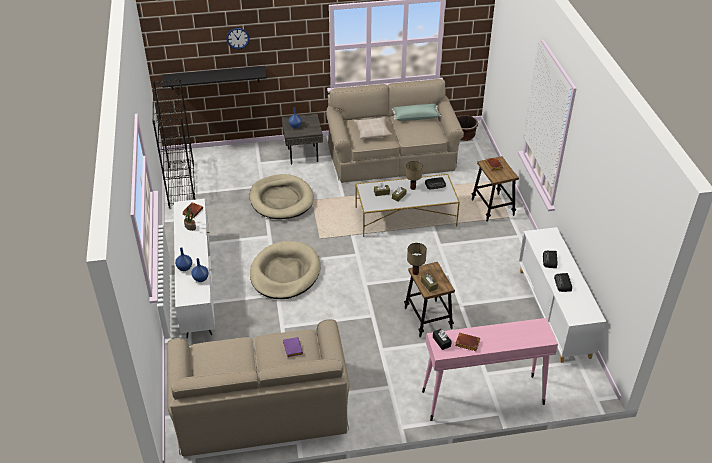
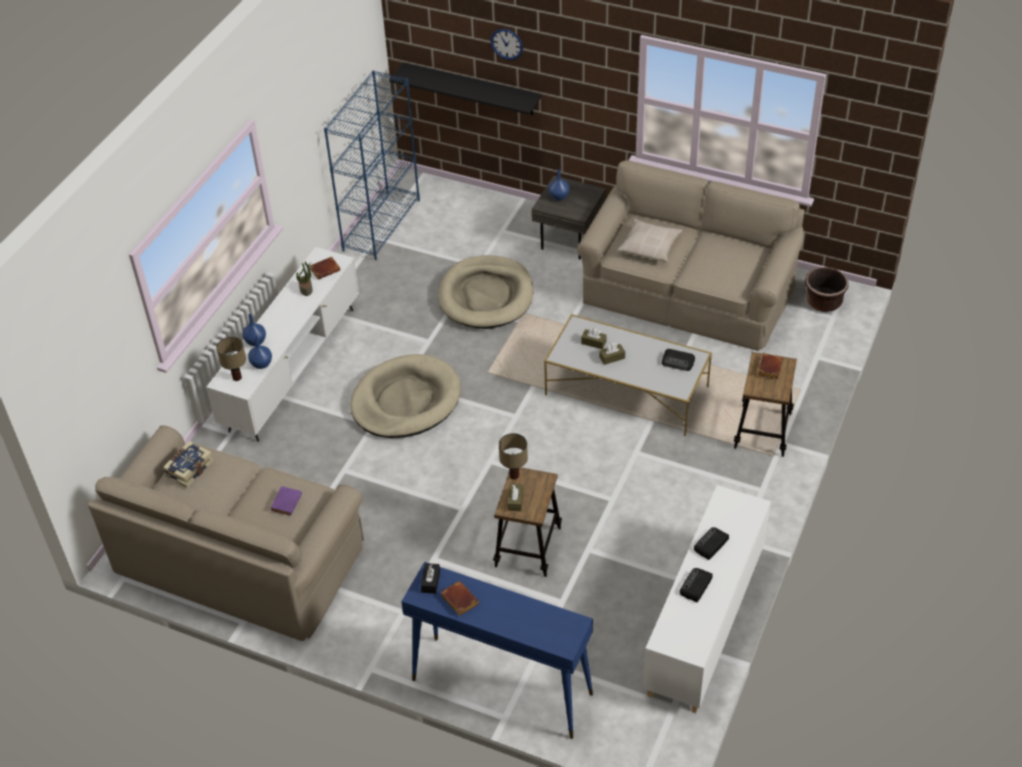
camera: 35 degrees right, 5 degrees up
(181, 185) = (381, 224): black bookcase -> blue bookcase
(208, 358) = (188, 468): none -> book
(413, 188) = (642, 353): table lamp -> table lamp (236, 378)
(415, 117) = (733, 246): green pillow -> none
(482, 398) = (500, 686): pink console table -> blue console table

